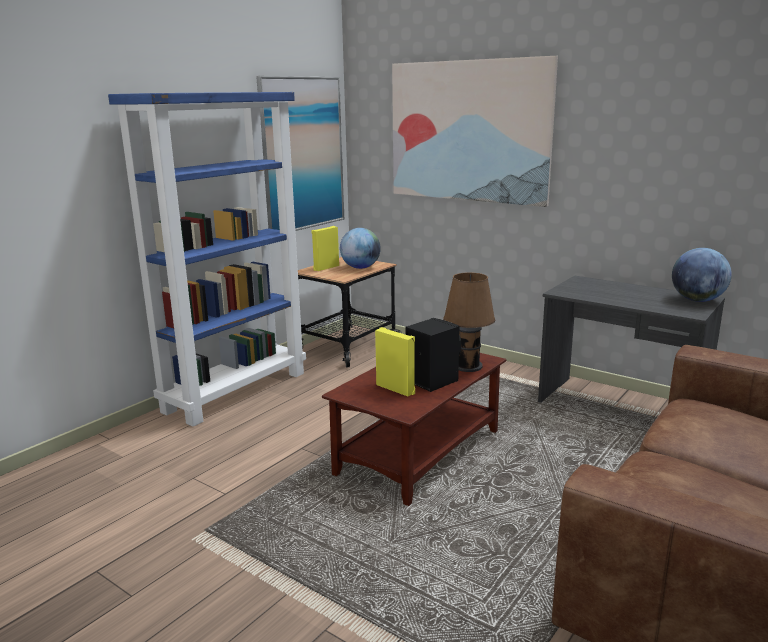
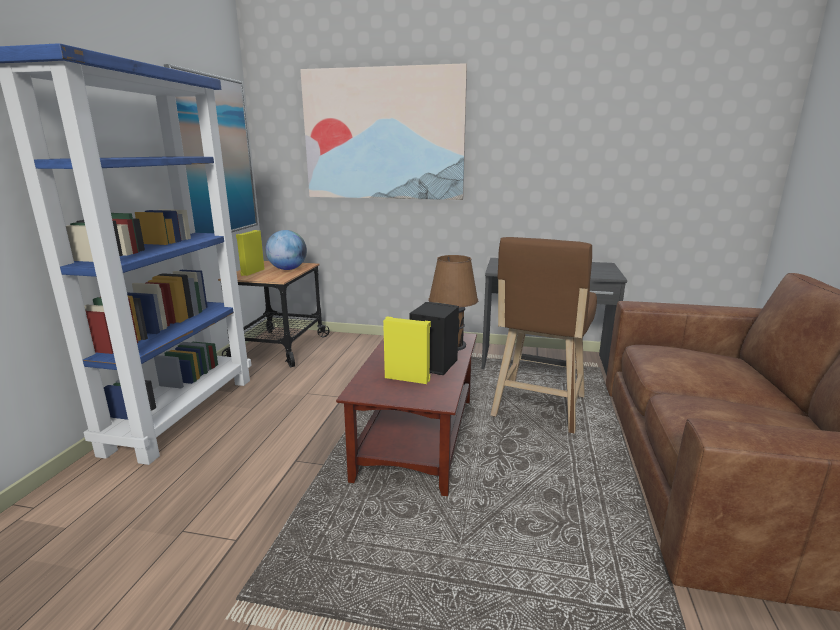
camera: 25 degrees left, 0 degrees up
(566, 453) = (537, 408): none -> brown stool
(697, 300) = (600, 266): globe -> none

